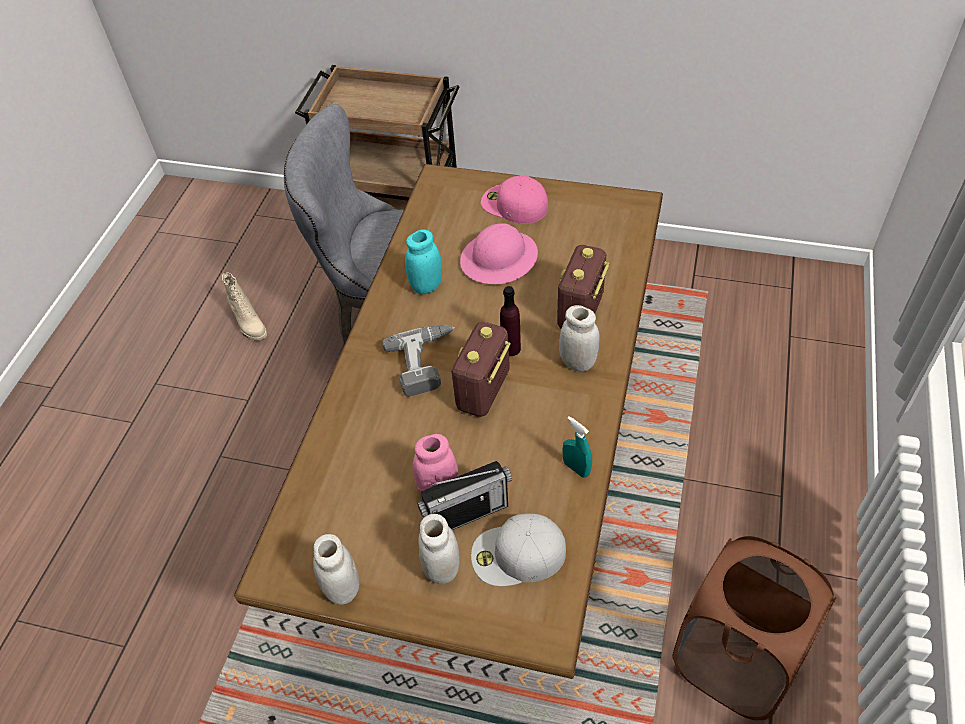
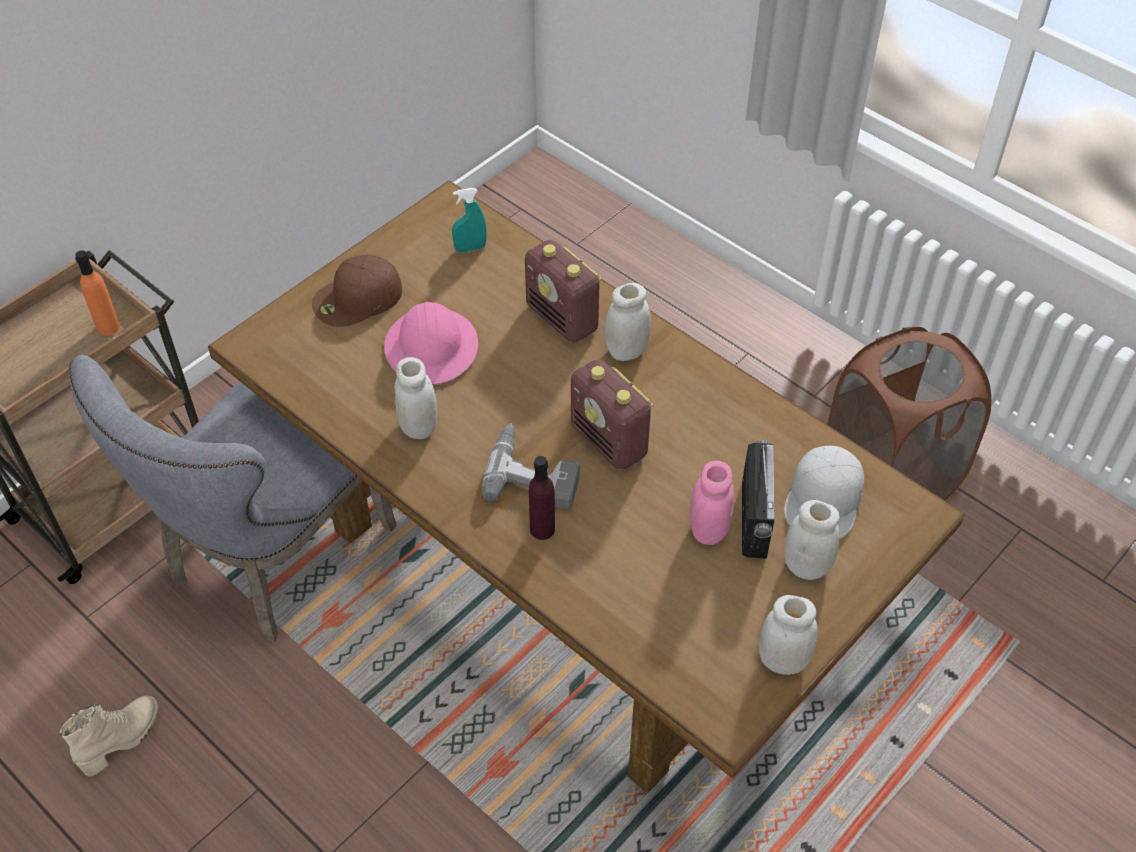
camera: 65 degrees left, 0 degrees up
(249, 324) = (122, 740): beige boot -> beige boot turned 45 degrees counterclockwise
(404, 118) = (108, 327): none -> orange bottle
(426, 286) = (418, 426): turquoise jar -> white jar
(511, 348) = (569, 394): purple bottle -> purple bottle (542, 529)
(513, 204) = (357, 299): pink cap -> brown cap
(576, 468) = (754, 412): turquoise spray bottle -> turquoise spray bottle (470, 248)

